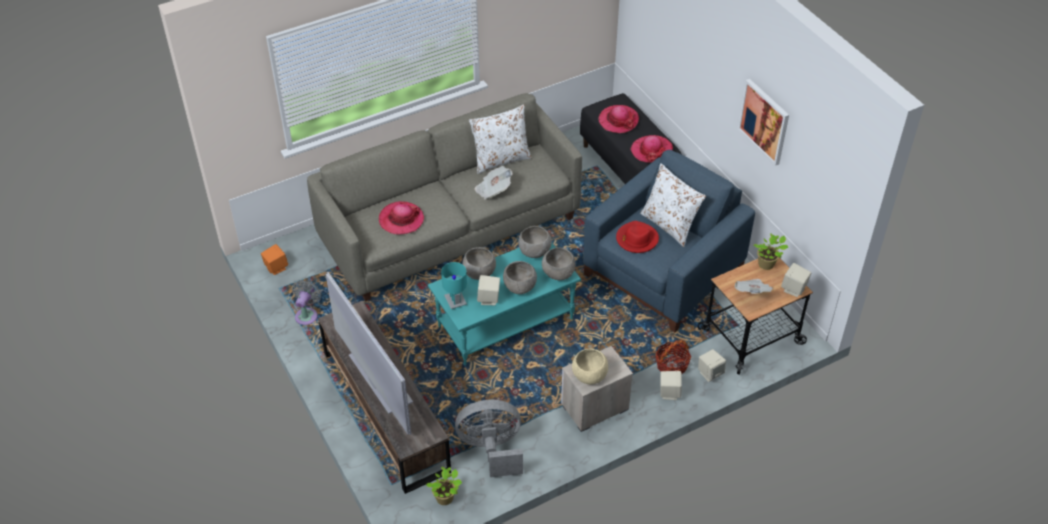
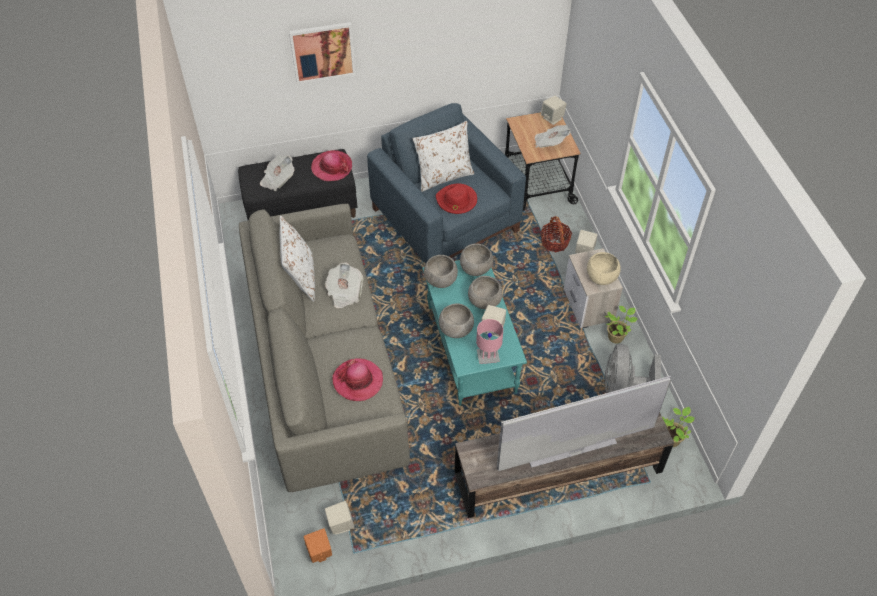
camera: 75 degrees left, 5 degrees up
(307, 314) = (405, 528): grey fan -> none
(455, 301) = (488, 356): turquoise table lamp -> pink table lamp
(618, 120) = (278, 180): hat -> newspaper
(710, 373) = (569, 220): beige speaker -> beige speaker (340, 524)
(764, 121) = (439, 37): picture -> picture (322, 52)
(767, 265) = (520, 125): potted plant -> potted plant (616, 337)

